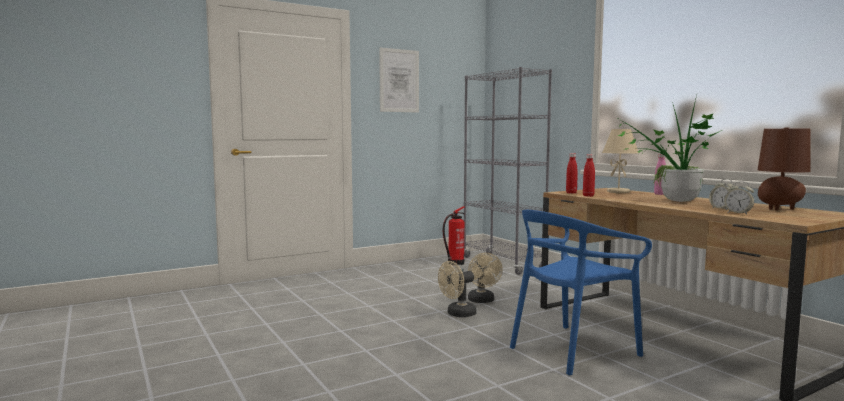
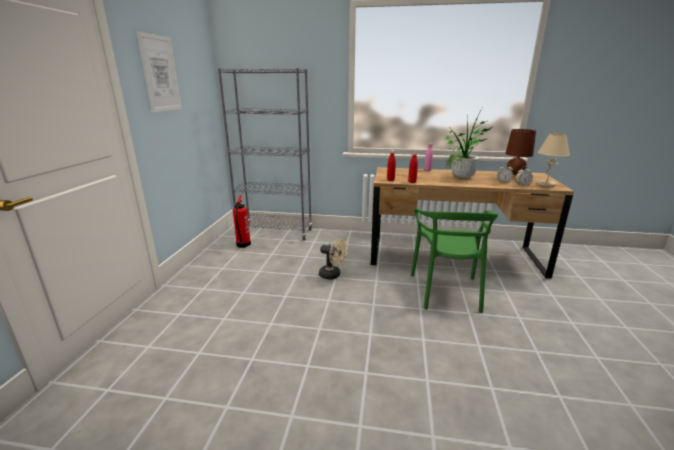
camera: 50 degrees left, 15 degrees up
(457, 314) = (344, 296): beige fan -> none
(572, 350) = (446, 291): blue chair -> green chair
(618, 192) = (404, 172): beige table lamp -> beige table lamp (546, 184)

